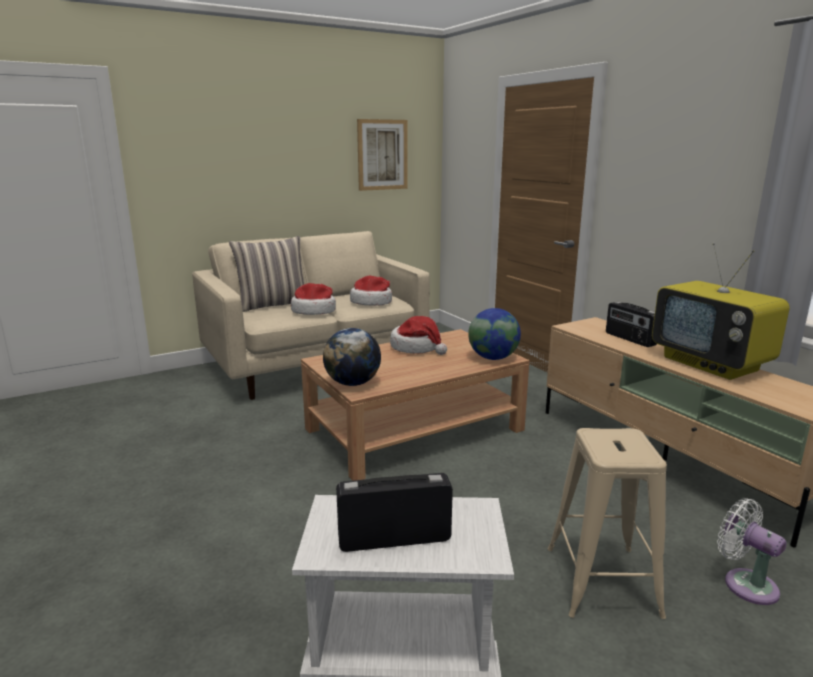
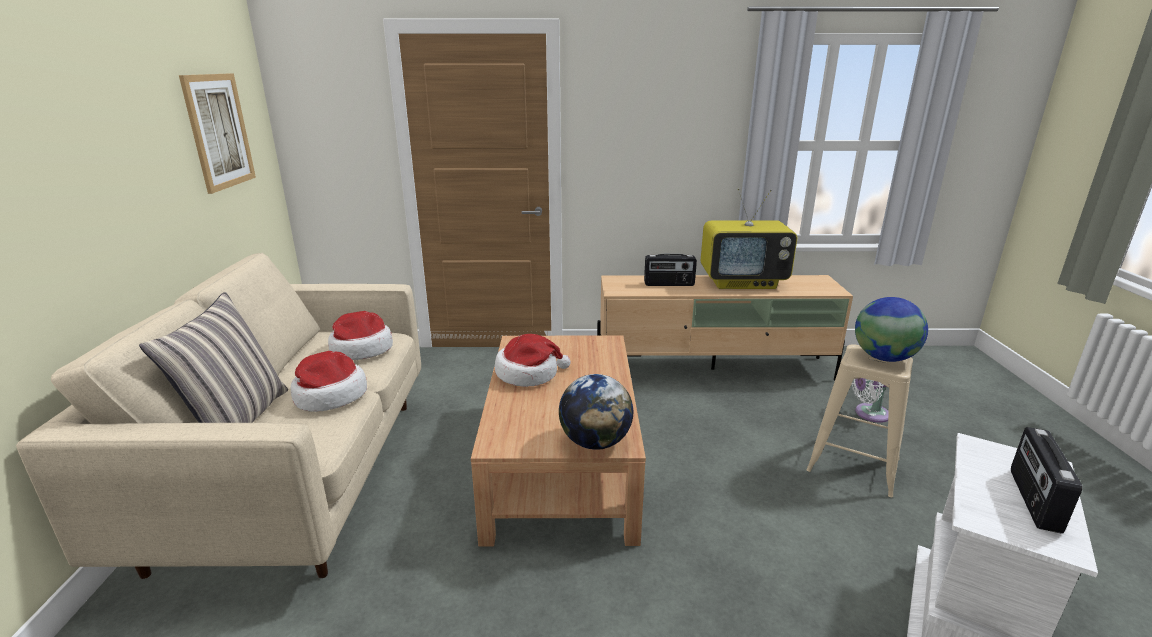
camera: 60 degrees left, 5 degrees up
(493, 358) = (602, 348): globe -> globe (883, 358)

